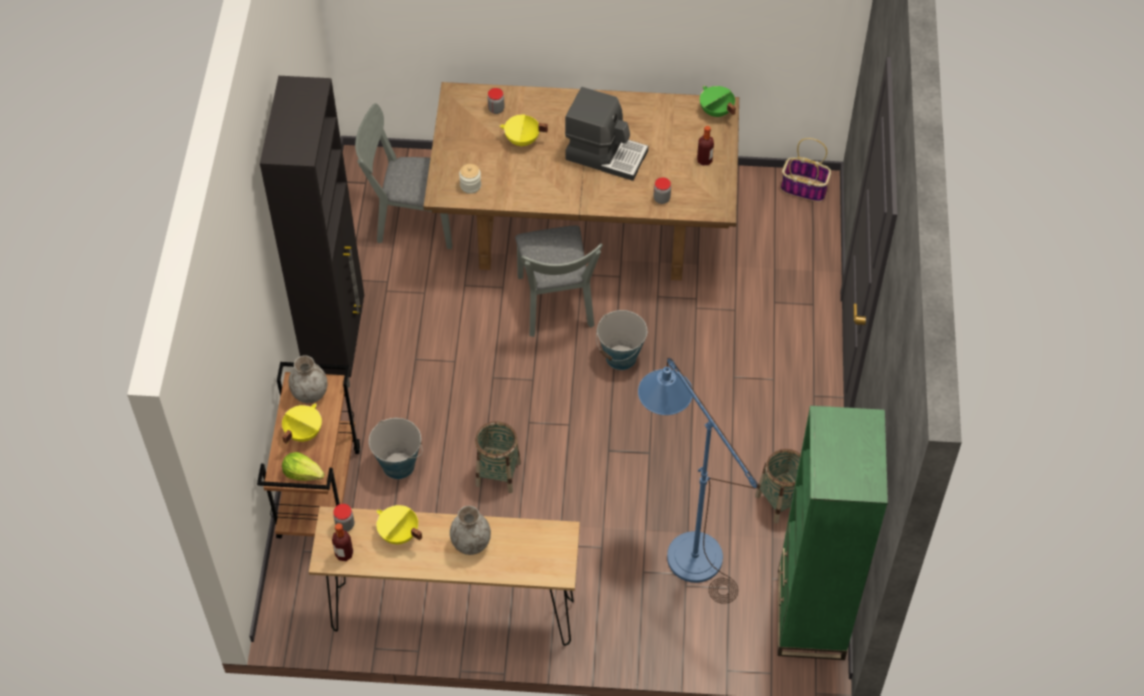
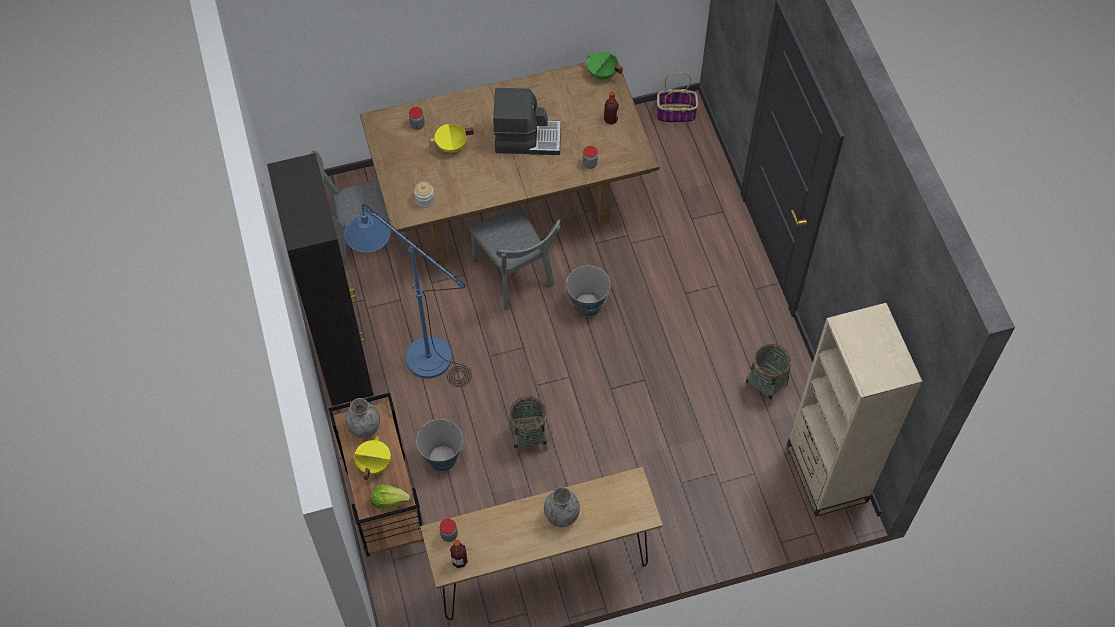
camera: 20 degrees left, 5 degrees up
(398, 534) = (498, 528): yellow cooking pot -> none
(684, 546) = (705, 449): blue floor lamp -> blue floor lamp (417, 351)
(810, 614) = (826, 473): green bookcase -> beige bookcase

